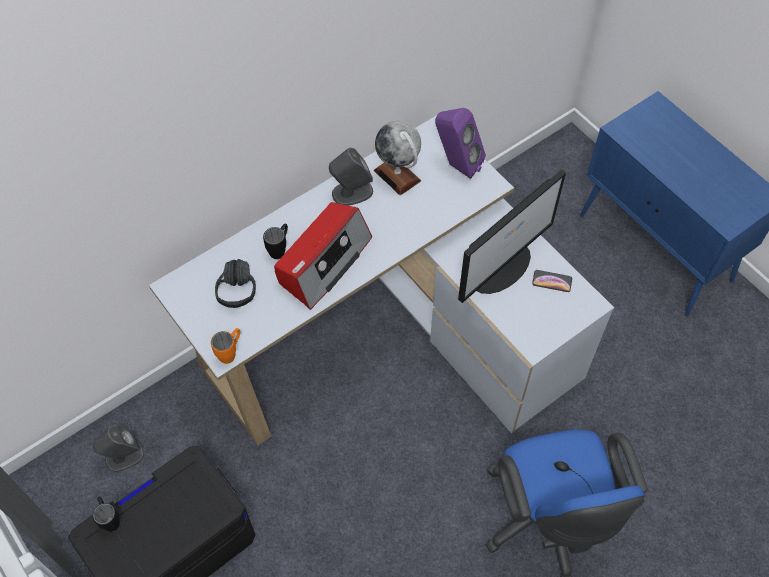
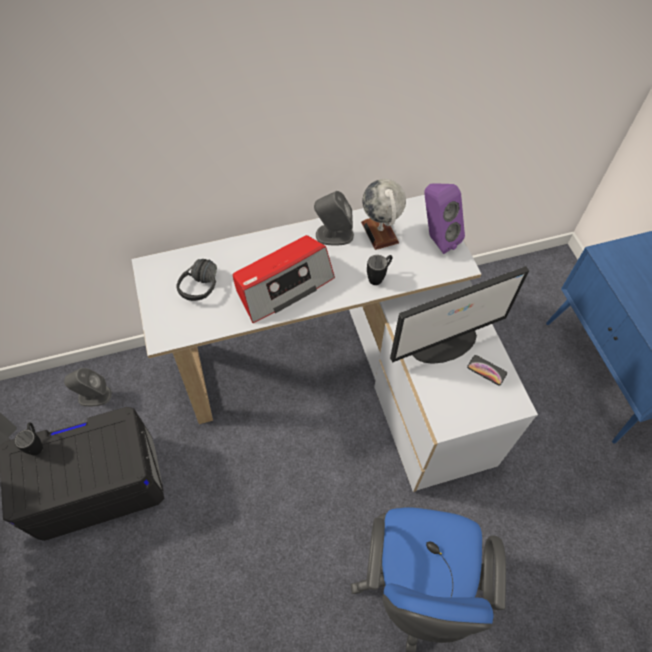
camera: 20 degrees right, 0 degrees up
(230, 352) = (169, 337): orange mug -> none
(280, 249) = (251, 263): black mug -> black mug (379, 277)

